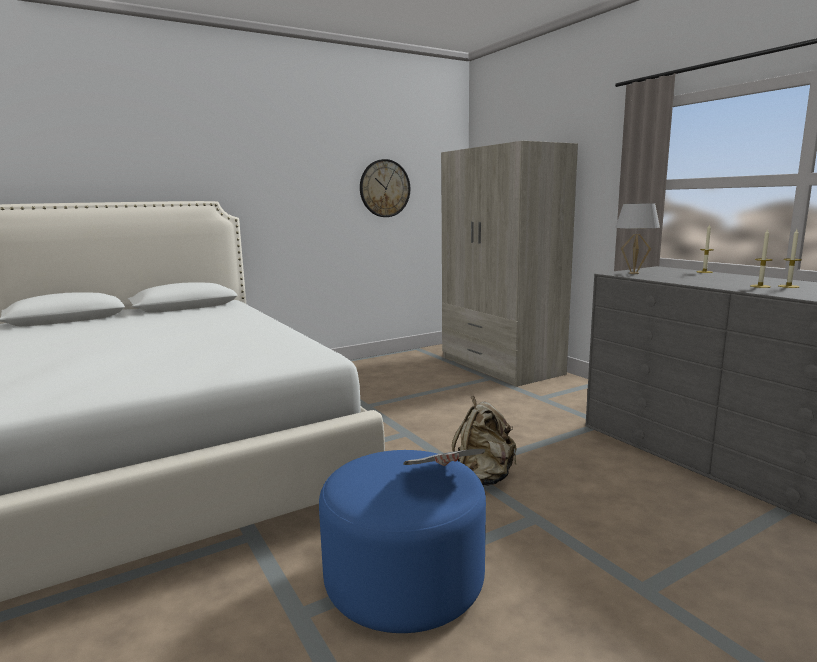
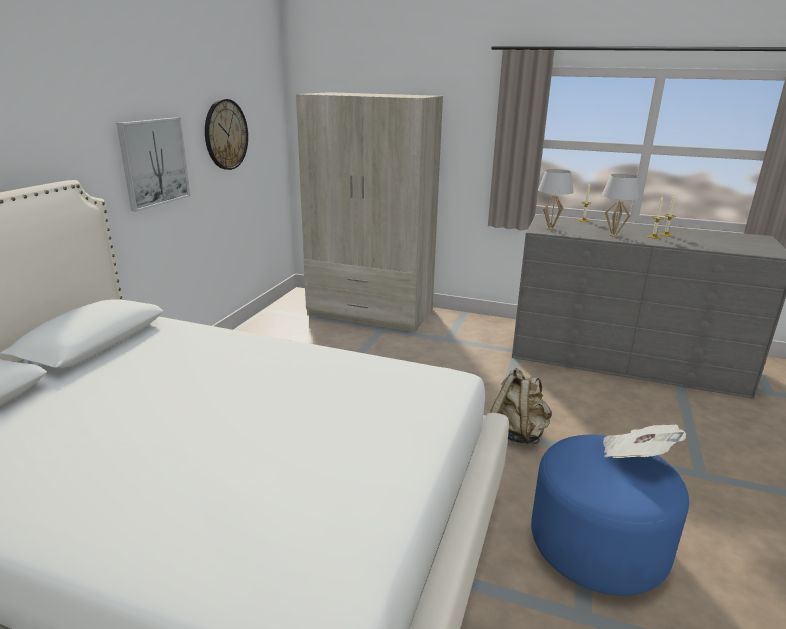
camera: 40 degrees left, 10 degrees up
(302, 201) = (154, 162): none -> picture
(701, 281) = (613, 235): none -> white table lamp

